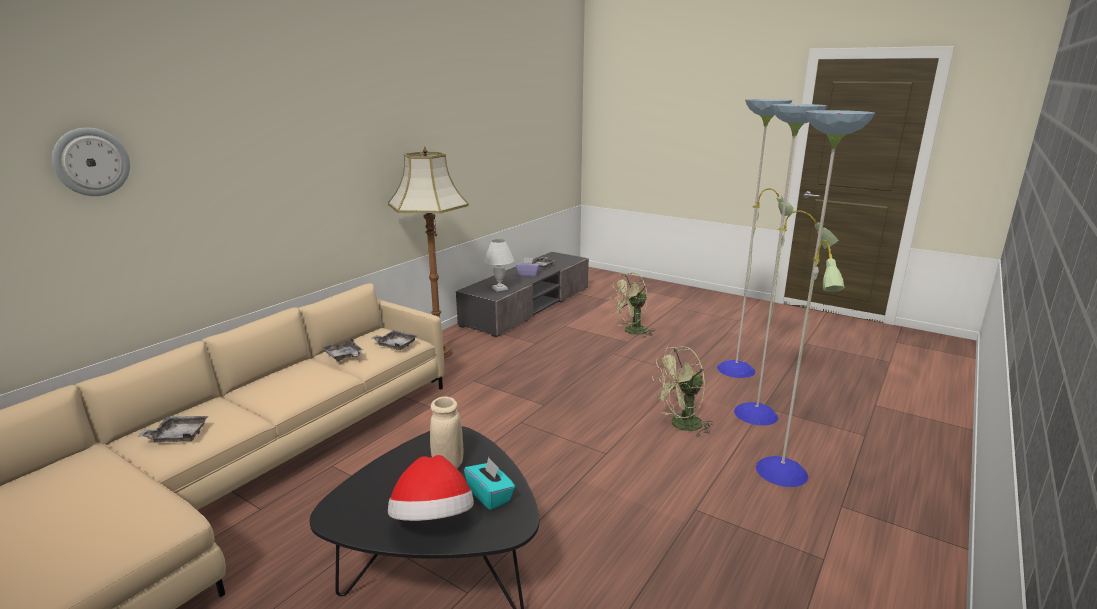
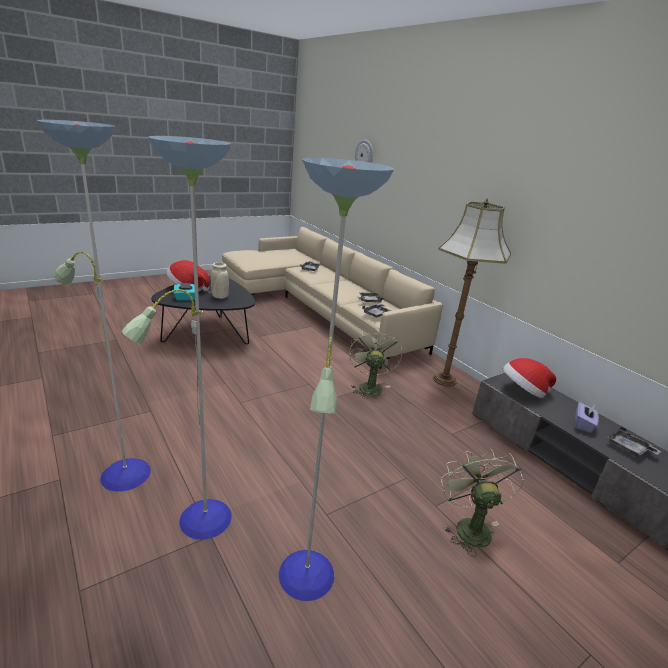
camera: 110 degrees right, 5 degrees up
(500, 288) = (523, 392): white table lamp -> hat
(680, 425) = (237, 453): green fan -> green fan (369, 386)

